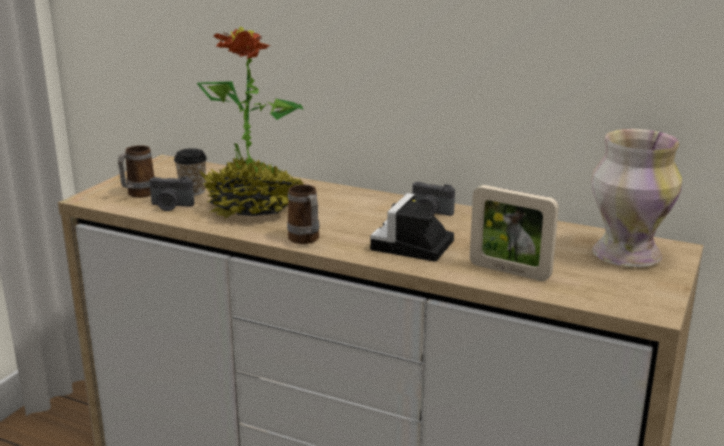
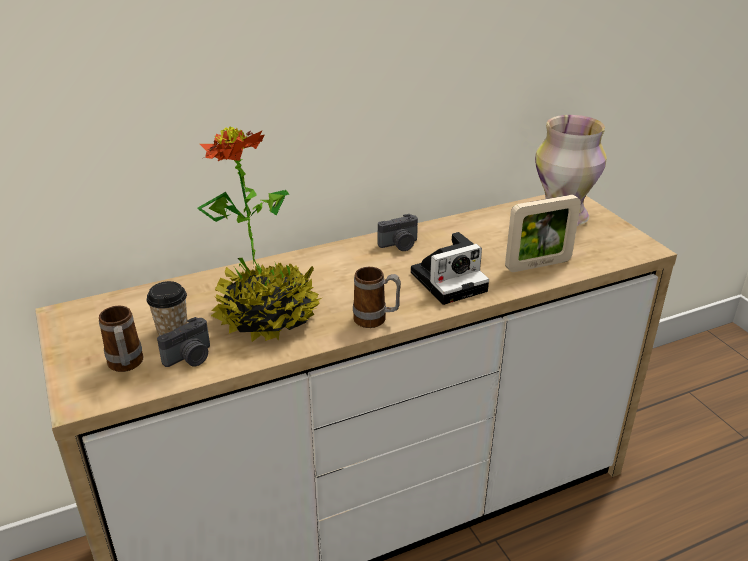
camera: 50 degrees left, 10 degrees up
(412, 246) = (450, 280): camera -> camera turned 90 degrees counterclockwise

